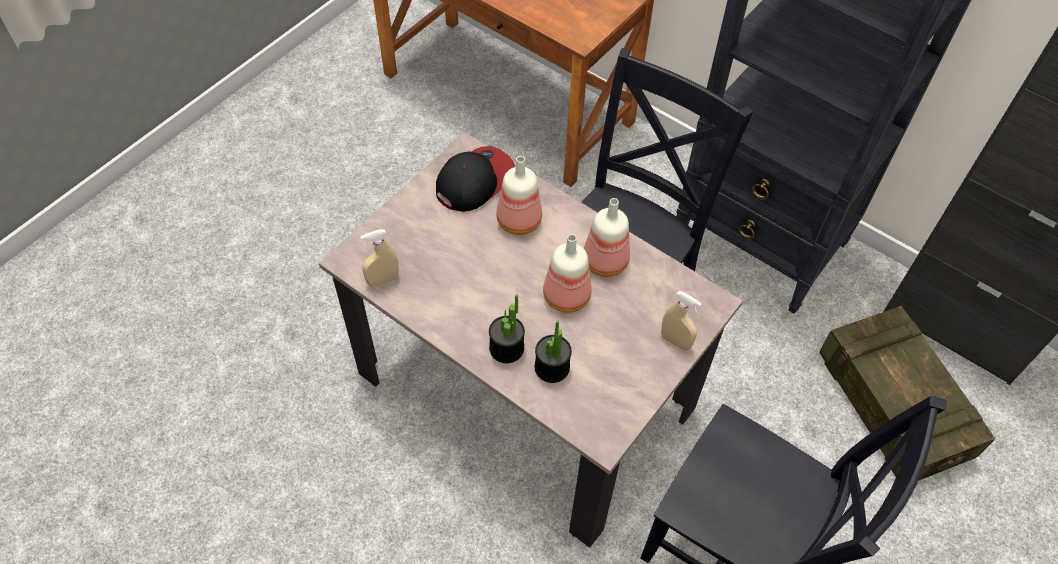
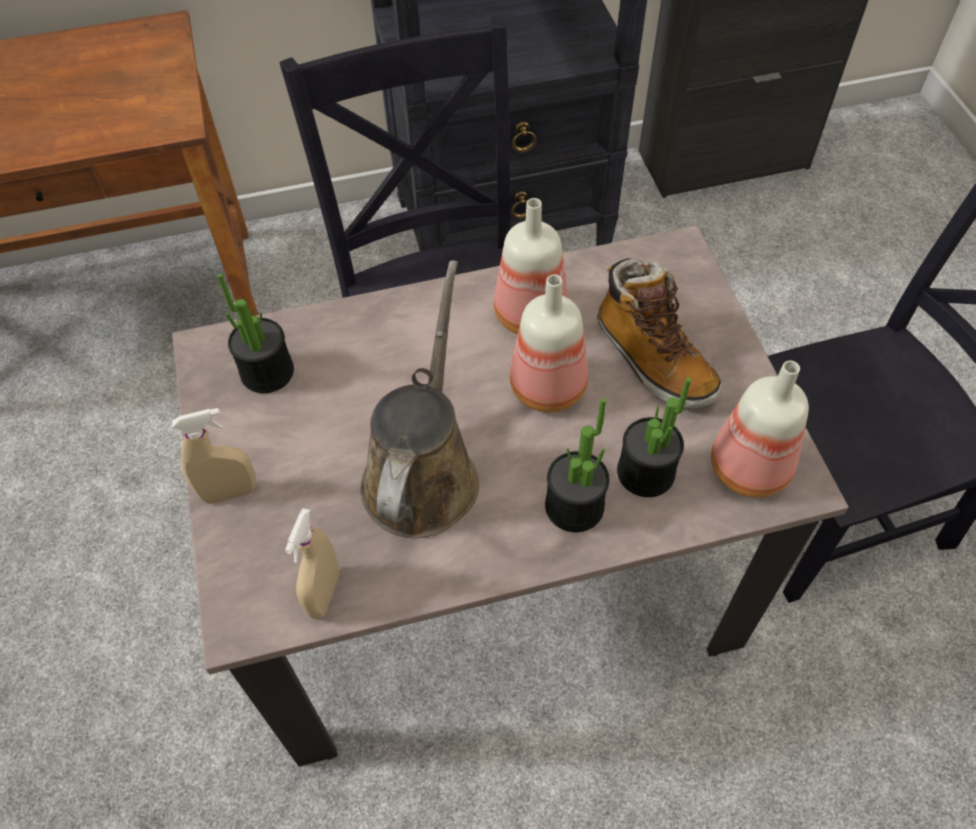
camera: 50 degrees left, 0 degrees up
(473, 277) = (423, 473): none -> brown watering can
(474, 181) = (267, 372): cap -> potted plant
(519, 222) = (384, 365): bottle -> bottle (751, 469)
(625, 331) = (652, 360): none -> boot
(675, 341) = (705, 320): beige spray bottle -> beige spray bottle (230, 492)
(892, 407) = (769, 264): crate -> none

